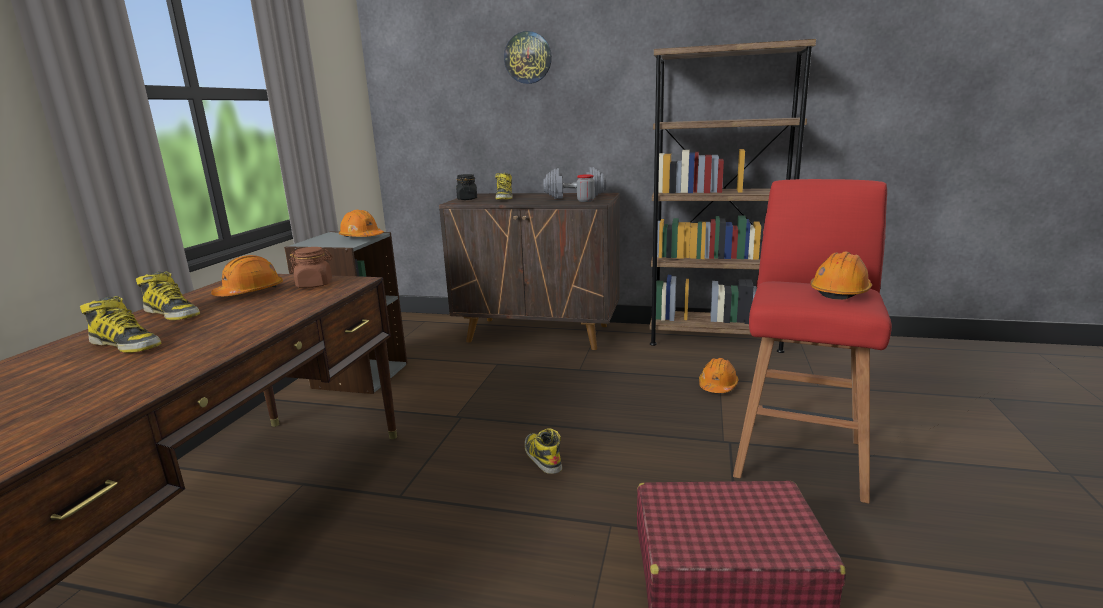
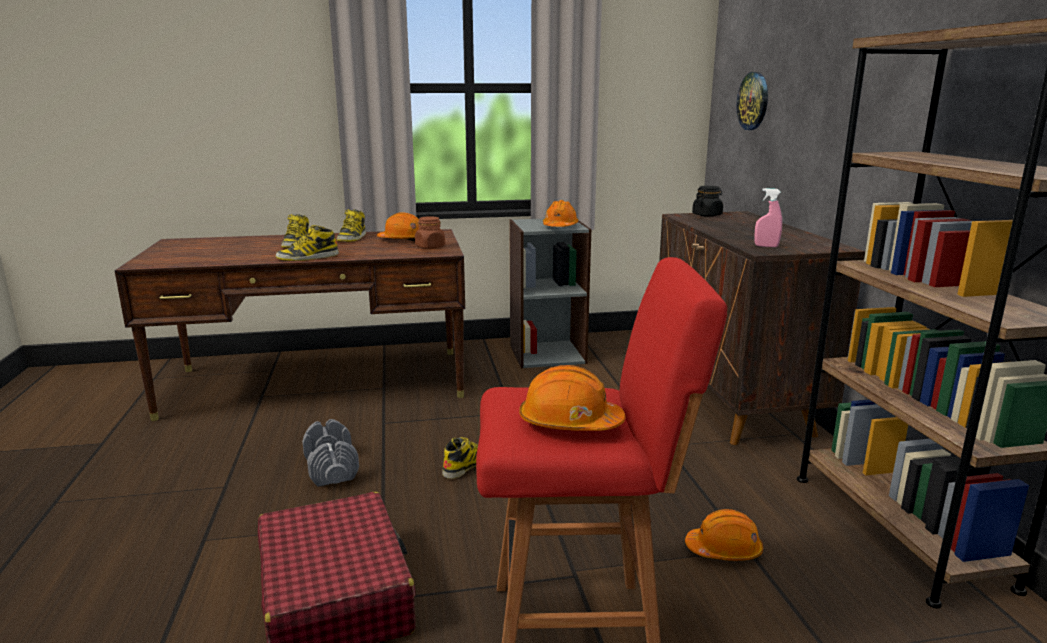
camera: 65 degrees right, 0 degrees up
(504, 197) = (736, 222): boot -> boot (308, 257)
(528, 58) = (820, 45): wall clock -> wall clock (753, 101)
(575, 196) = (792, 240): grey dumbbell -> grey dumbbell (332, 468)
(585, 201) = (766, 246): jar -> pink spray bottle

